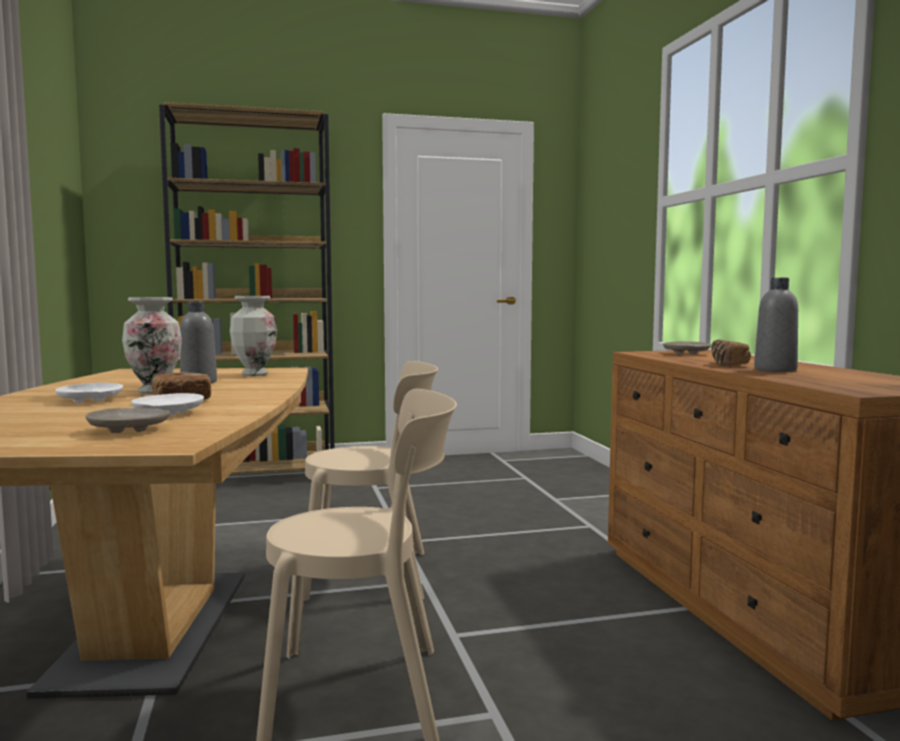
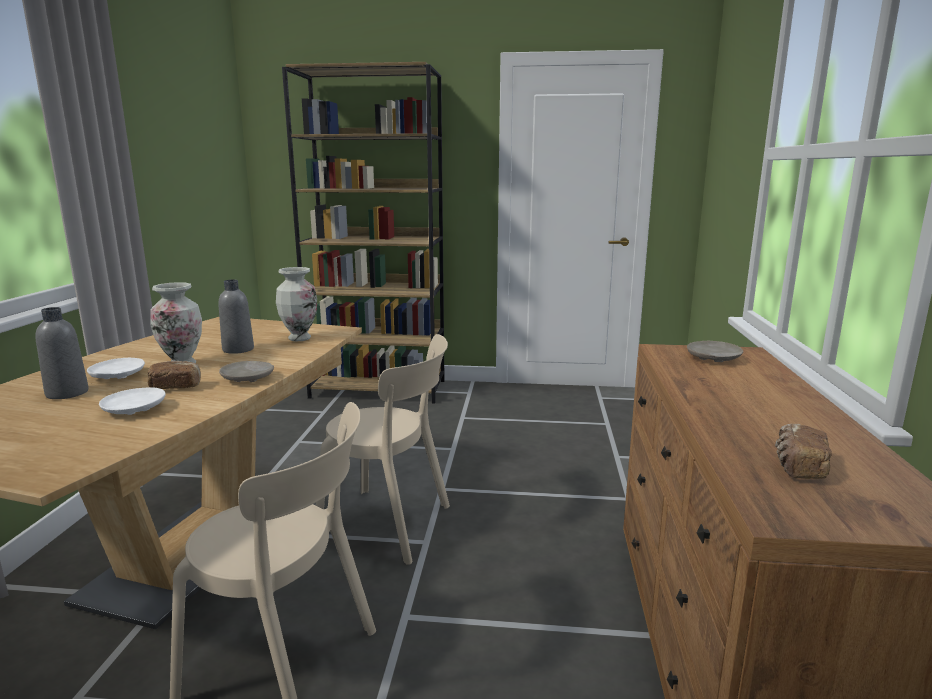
camera: 20 degrees right, 10 degrees up
(130, 429) = (66, 438): beige plate -> beige plate (248, 379)
(728, 364) = (719, 399): bread -> bread (798, 467)
(775, 370) = (757, 423): grey bottle -> grey bottle (67, 393)

